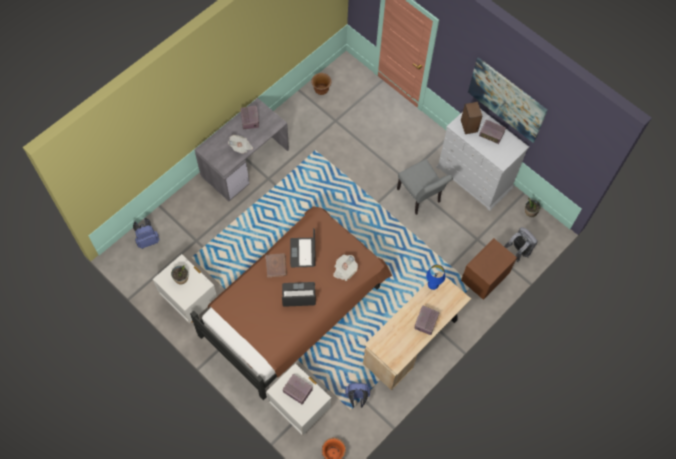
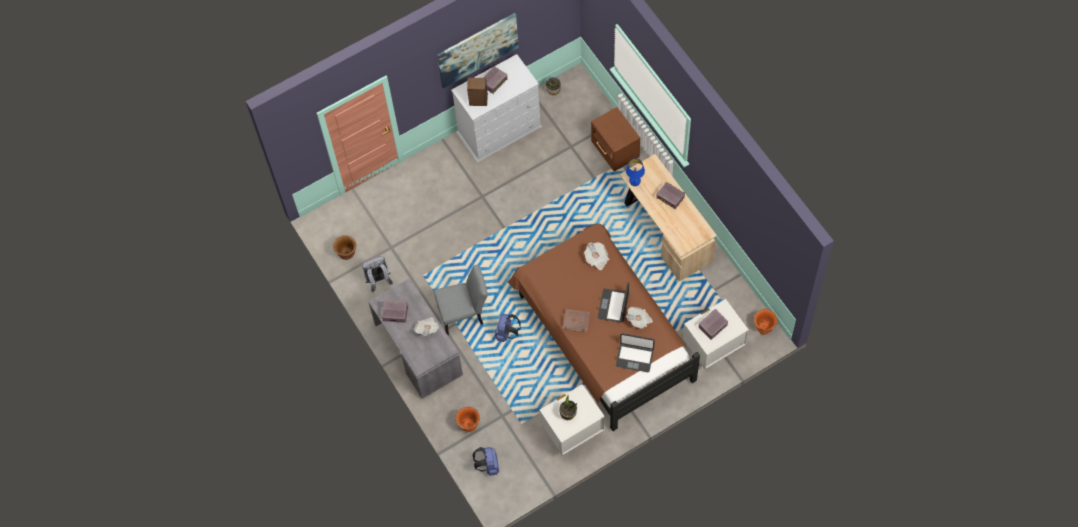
camera: 70 degrees left, 0 degrees up
(183, 216) = (468, 425): none -> orange planter
(289, 321) = (639, 320): none -> newspaper
(303, 253) = (568, 293): laptop -> laptop (634, 357)
(357, 397) = (712, 294): blue backpack -> blue backpack (507, 333)
(420, 198) = (510, 186): grey chair -> grey chair (464, 314)
(518, 251) = (593, 113): grey backpack -> grey backpack (378, 281)

